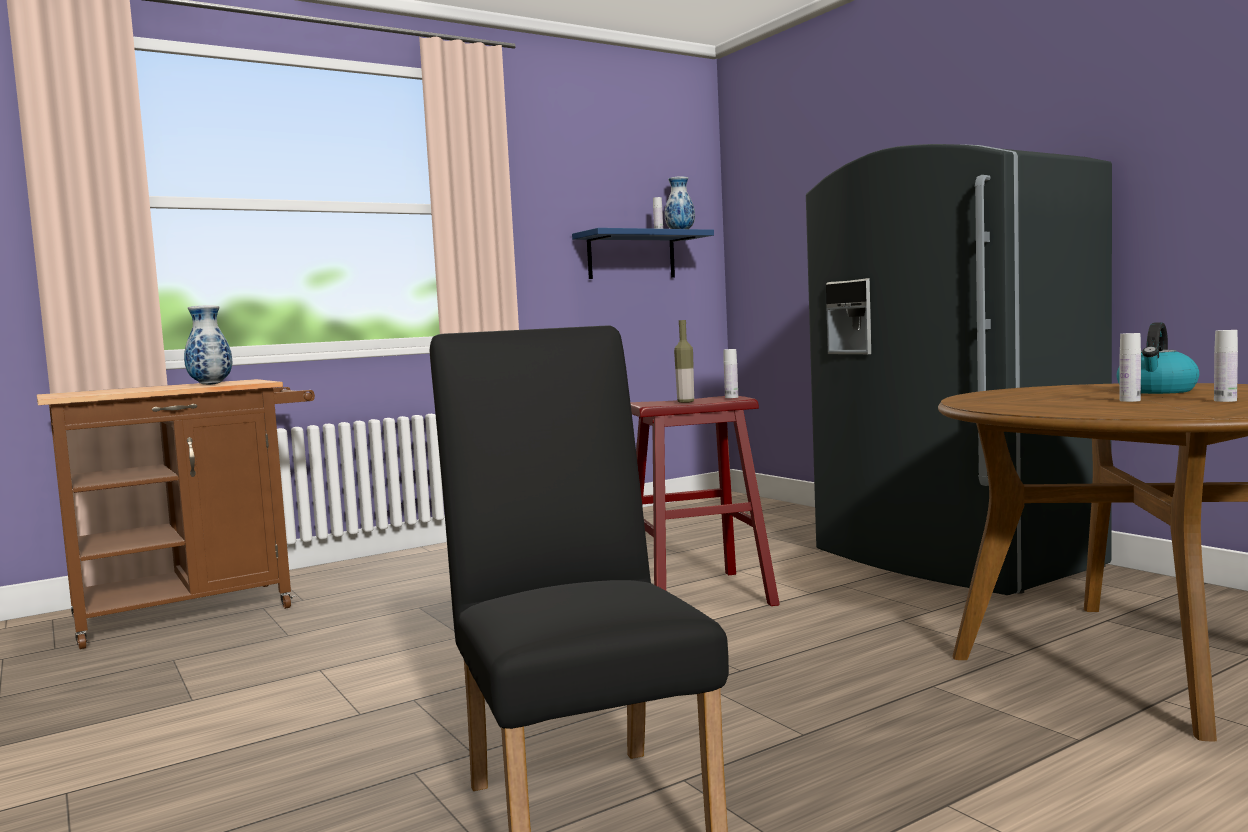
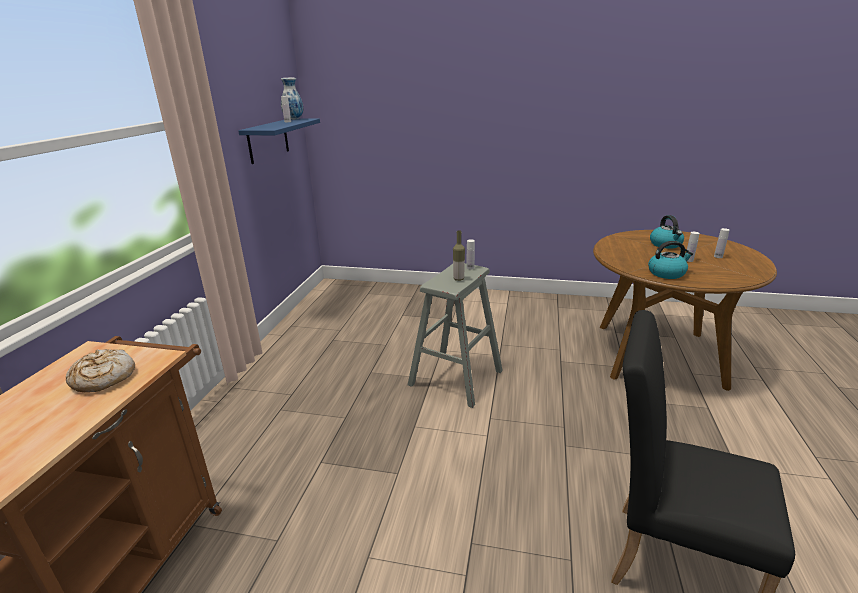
camera: 45 degrees left, 20 degrees up
(209, 384) = (103, 378): vase -> bread
(698, 594) = (456, 377): red stool -> grey stool
(952, 561) = (513, 310): grey fridge -> none
(1016, 405) = (667, 273): none -> kettle

